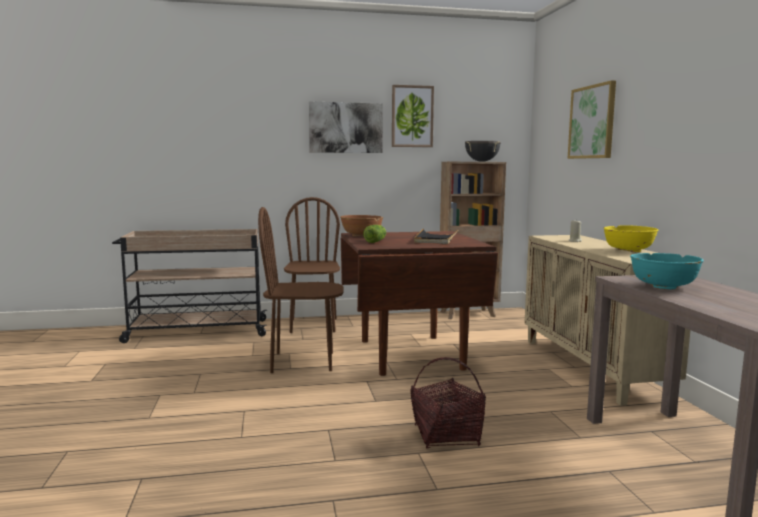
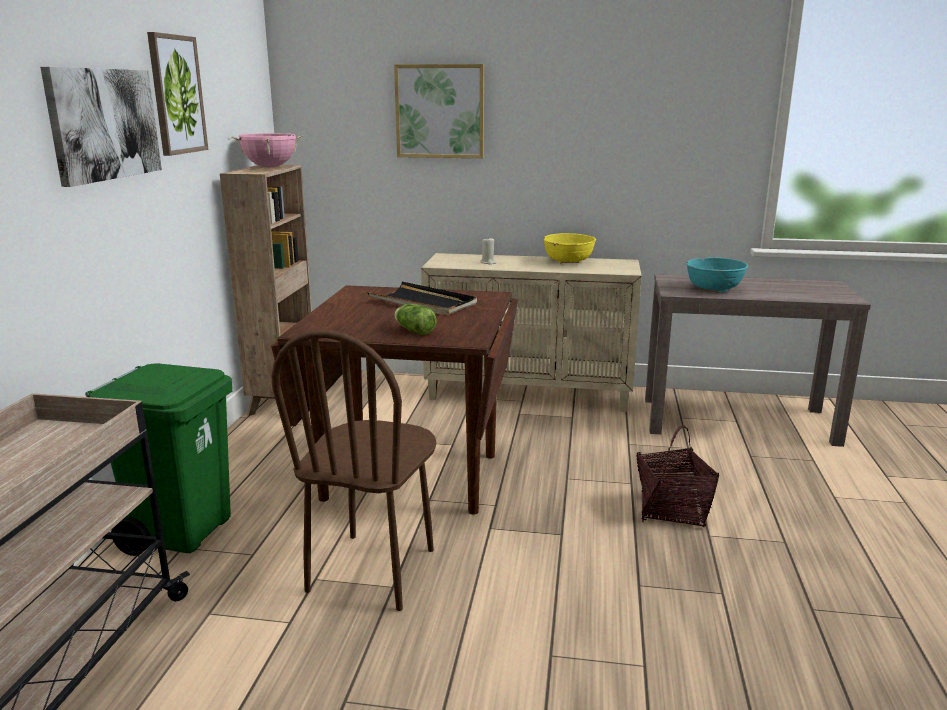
camera: 70 degrees left, 10 degrees up
(313, 325) = (182, 531): brown chair -> green trash can
(361, 236) = (337, 330): brown bowl -> none
(482, 161) = (270, 167): black cooking pot -> pink cooking pot

